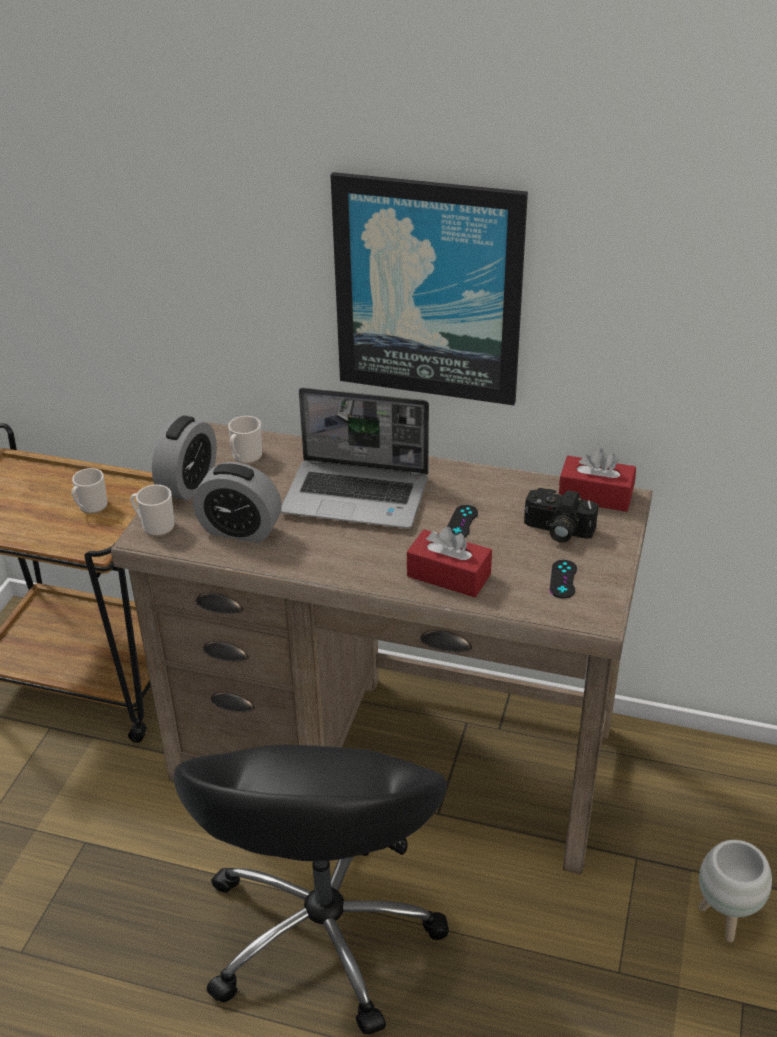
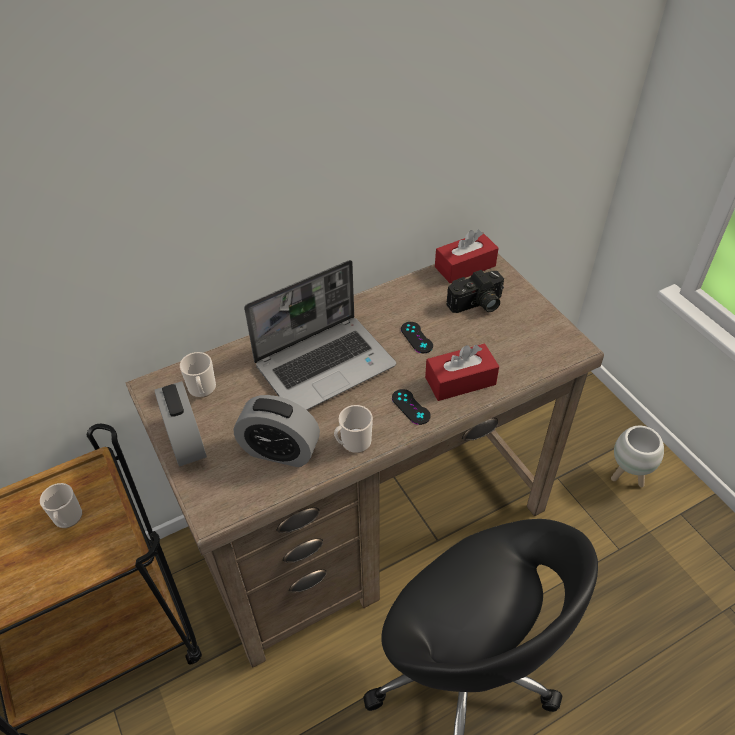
camera: 45 degrees left, 10 degrees up
(155, 526) = (209, 497): mug -> mug (353, 443)
(240, 530) = (280, 451): alarm clock -> alarm clock turned 45 degrees clockwise
(428, 290) = (311, 167): picture -> none
(563, 579) = (523, 335): black game controller -> black game controller (411, 407)

